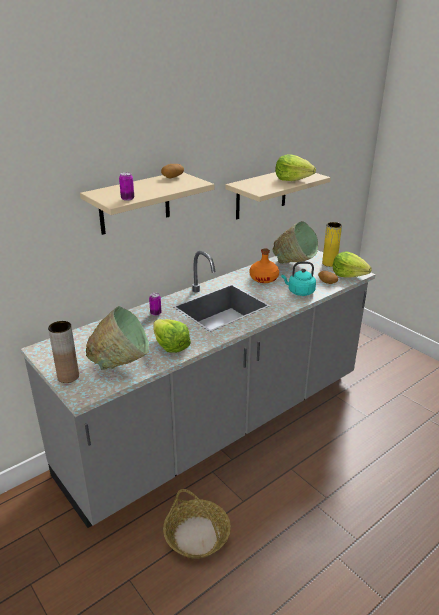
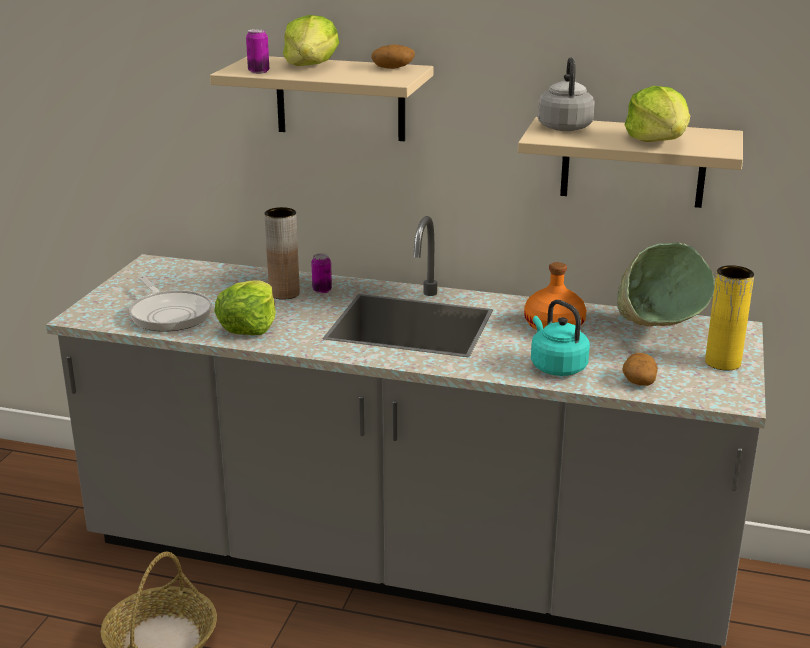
camera: 55 degrees right, 5 degrees down
(68, 376) = (111, 296): brown vase -> brown vase (284, 293)
(122, 364) = (169, 314): green bowl -> frying pan
(250, 184) = (564, 127): none -> grey kettle
(349, 275) = (709, 392): lettuce -> lettuce (311, 66)

